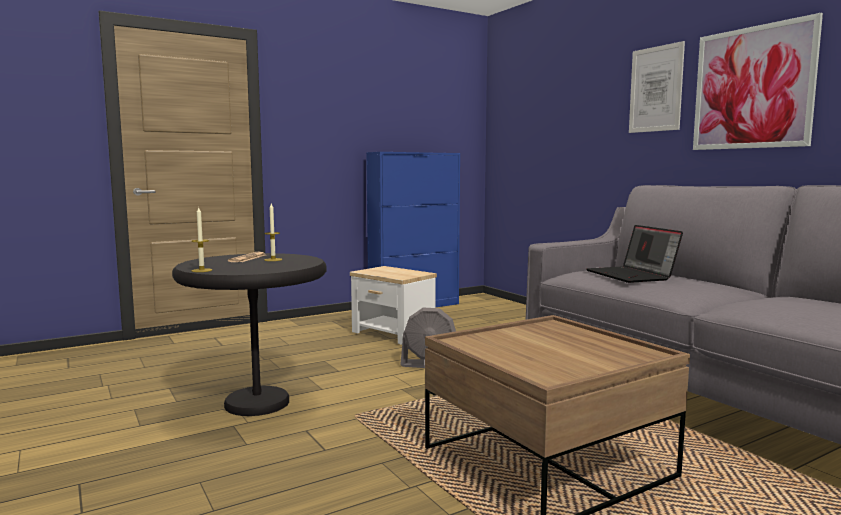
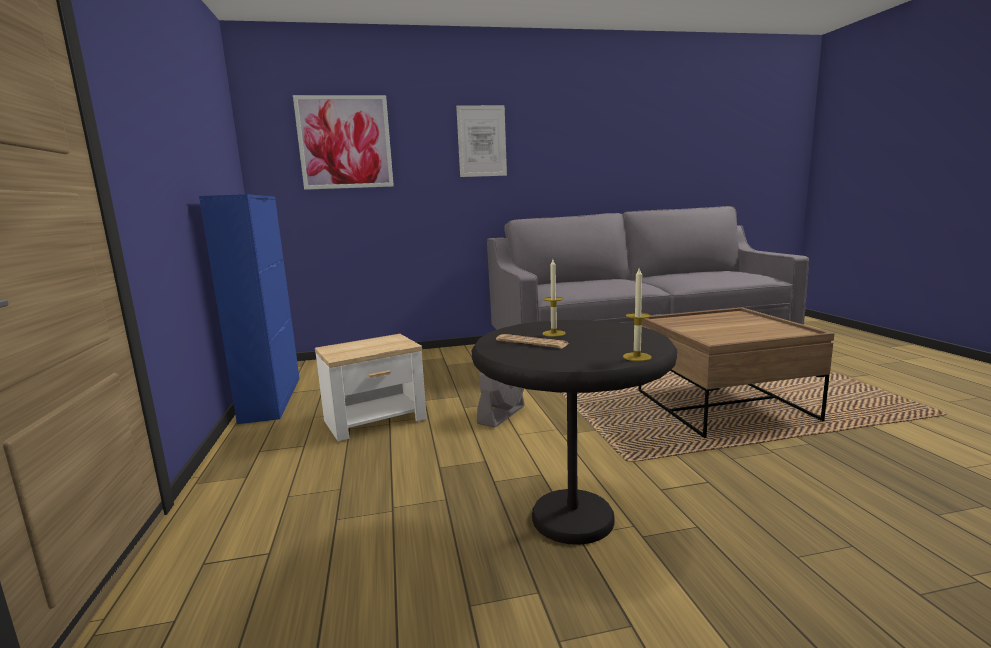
camera: 70 degrees left, 5 degrees up
(632, 275) = (584, 284): laptop -> none
(752, 88) = (558, 148): picture -> picture (345, 142)

